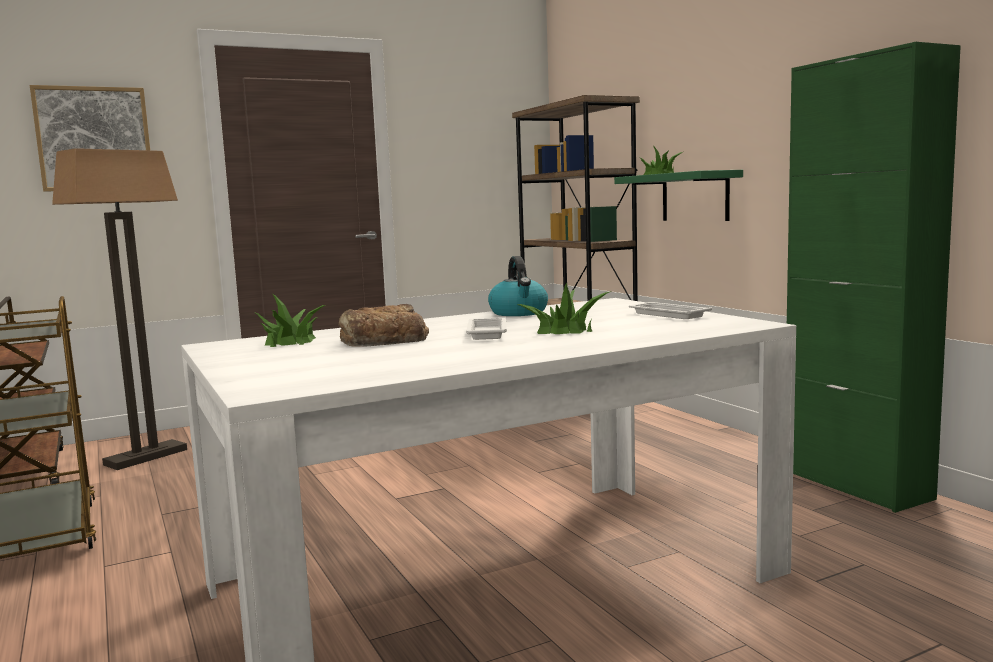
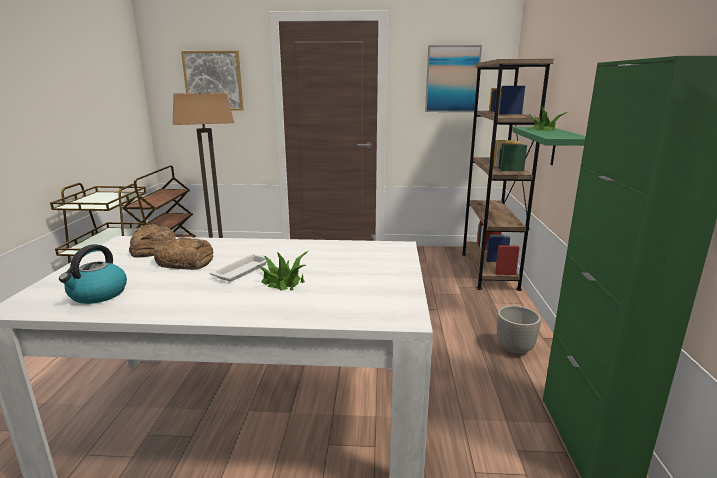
camera: 30 degrees right, 10 degrees up
(289, 341) = (153, 247): potted plant -> bread
(475, 136) = (452, 79): none -> picture
(519, 313) = (316, 247): kettle -> kettle (98, 294)
(667, 314) = (386, 280): white tray -> none
(702, 444) = (514, 349): none -> planter

